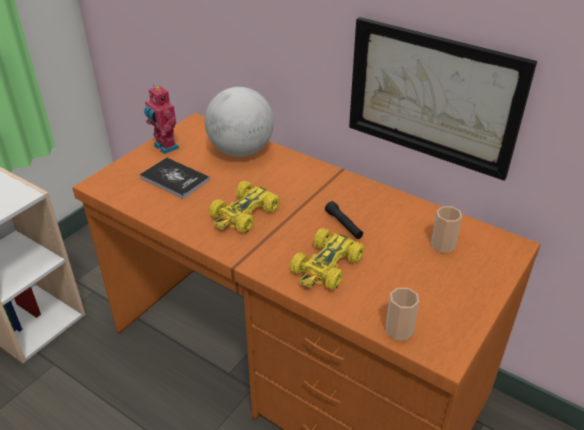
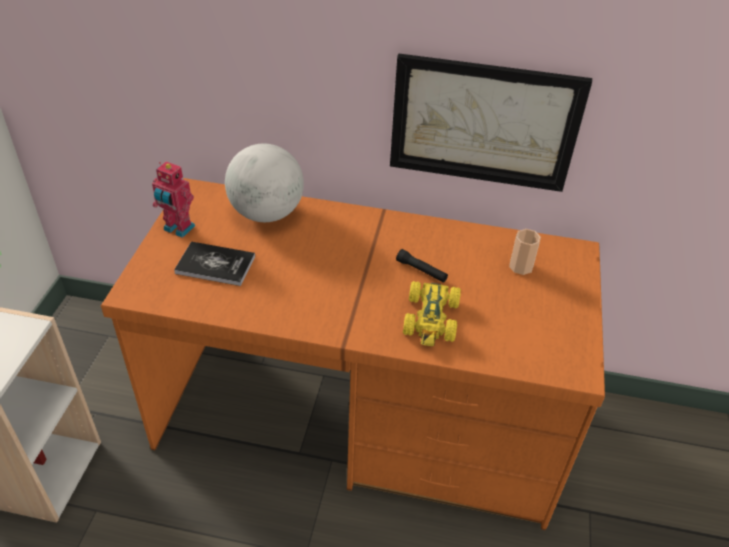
camera: 25 degrees left, 5 degrees up
(244, 214) = (317, 286): yellow toy car -> none
(399, 330) = (531, 362): cup -> none

